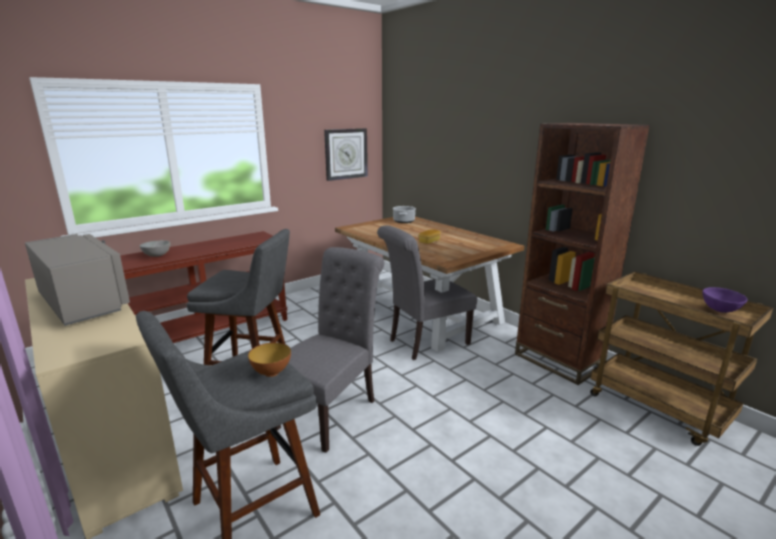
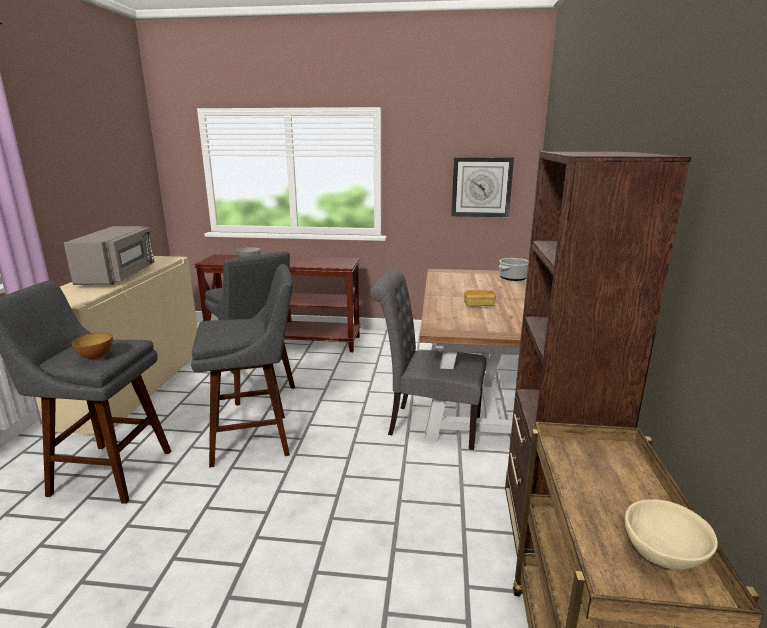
camera: 45 degrees right, 0 degrees up
(331, 411) = (255, 439): grey chair -> grey stool
(721, 310) = (663, 556): purple bowl -> beige bowl

